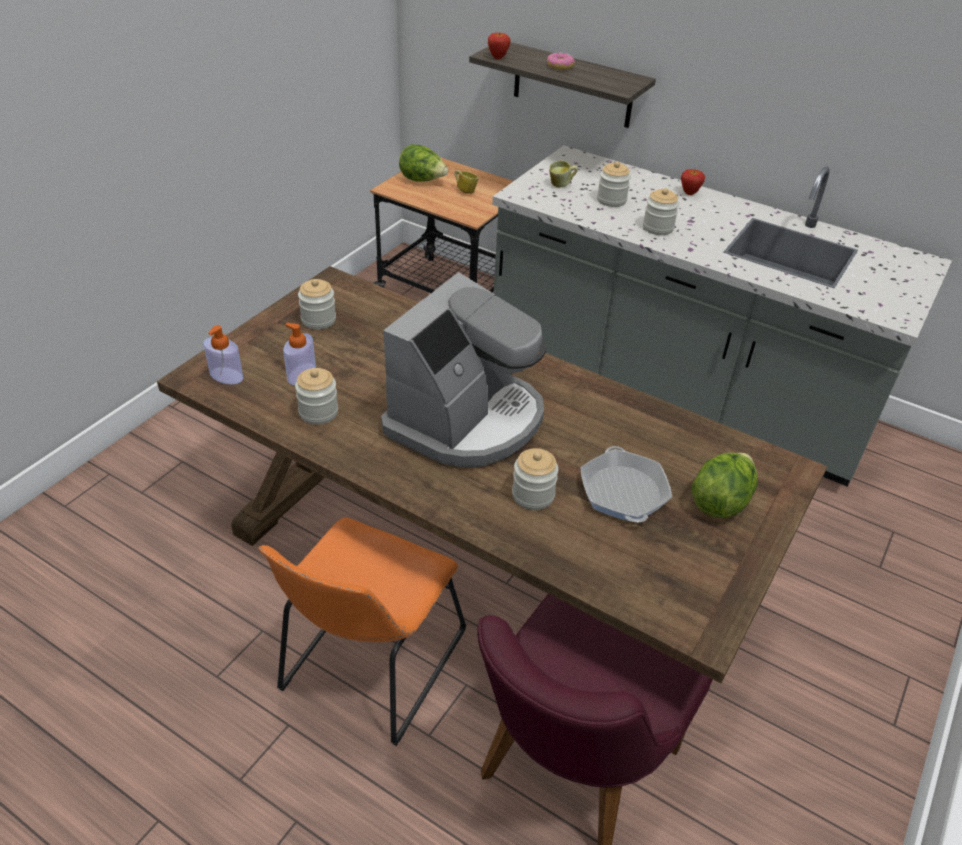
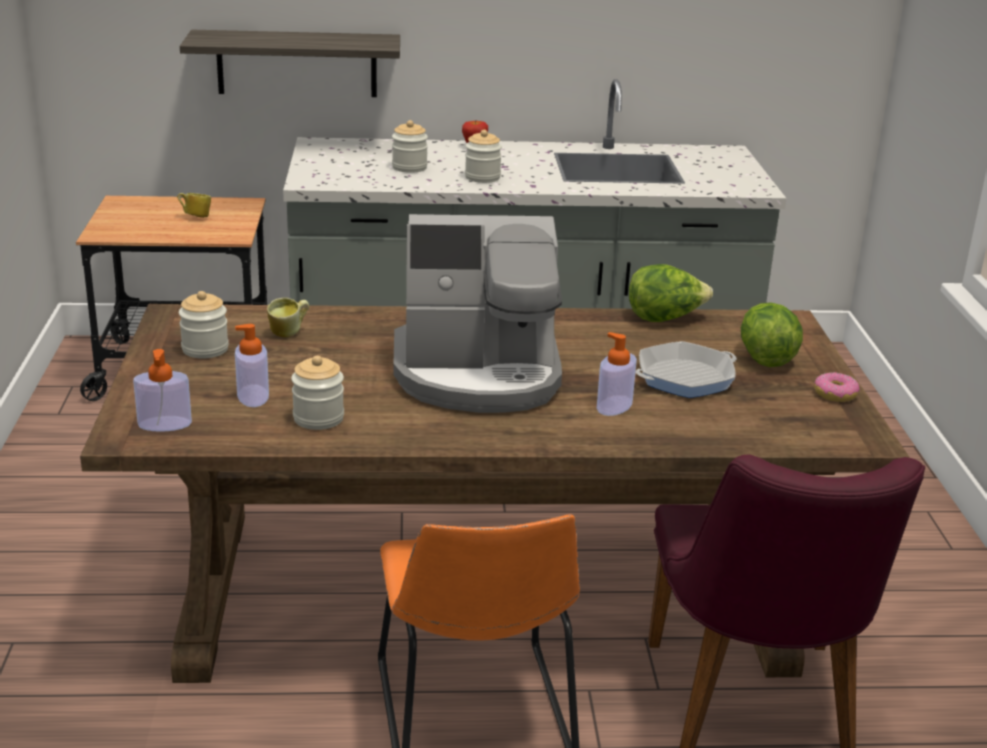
camera: 35 degrees left, 15 degrees down
(423, 180) = (131, 219): lettuce -> lettuce (665, 318)
(467, 420) = (478, 375): coffee machine -> coffee machine turned 90 degrees clockwise
(498, 58) = (215, 42): apple -> none
(533, 495) = (614, 406): jar -> soap dispenser
(560, 66) = (292, 39): donut -> donut (835, 394)
(561, 185) = (343, 167): mug -> mug (289, 333)
(623, 492) = (685, 377): frying pan -> frying pan turned 105 degrees clockwise

